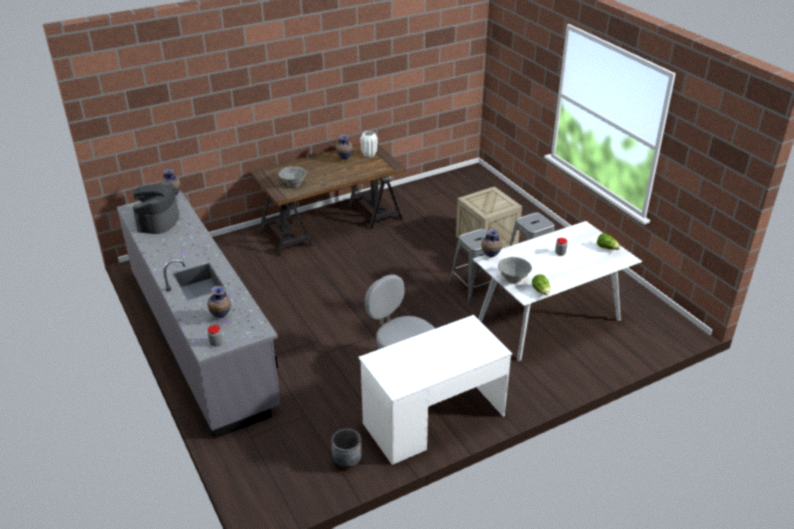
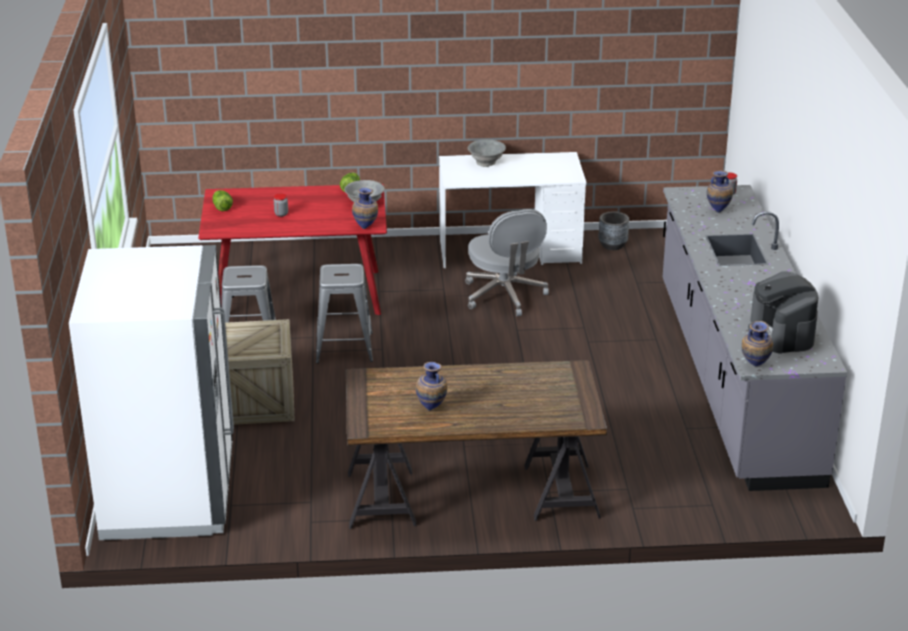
camera: 155 degrees left, 5 degrees down
(158, 221) = (781, 333): coffee machine -> coffee machine turned 135 degrees clockwise
(293, 184) = (546, 384): grey bowl -> grey bowl (486, 163)
(369, 155) = (382, 407): white vase -> none
(475, 189) = (169, 494): none -> white fridge
(548, 319) = (297, 295): white dining table -> red dining table

